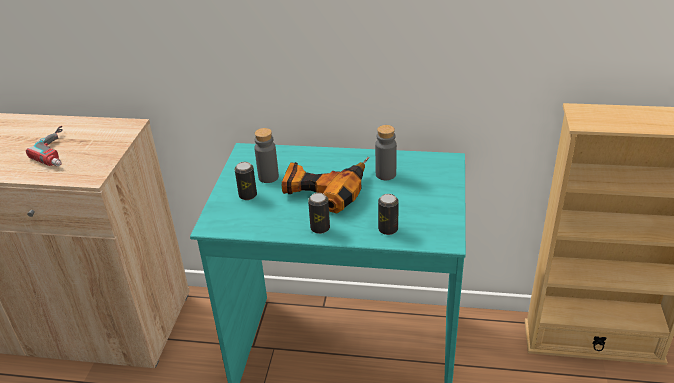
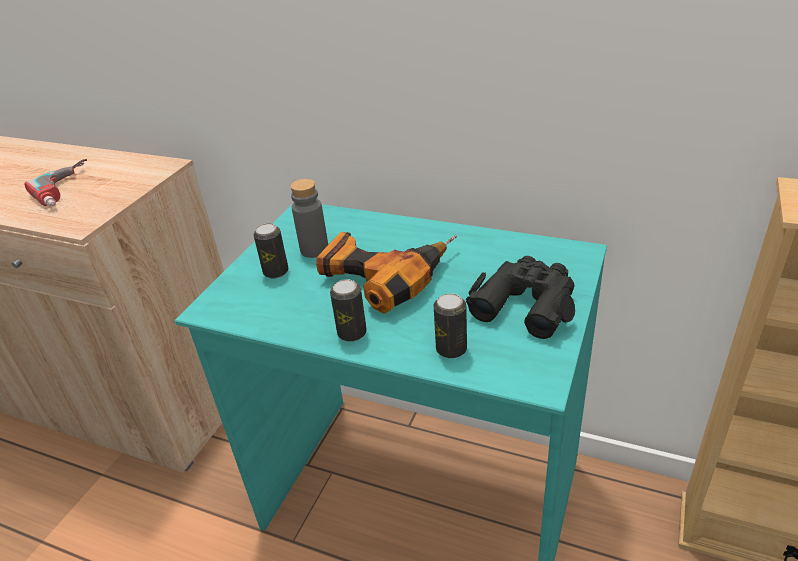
camera: 15 degrees right, 0 degrees up
(385, 174) = (477, 263): grey bottle -> none
(425, 196) = (526, 303): none -> black binoculars

